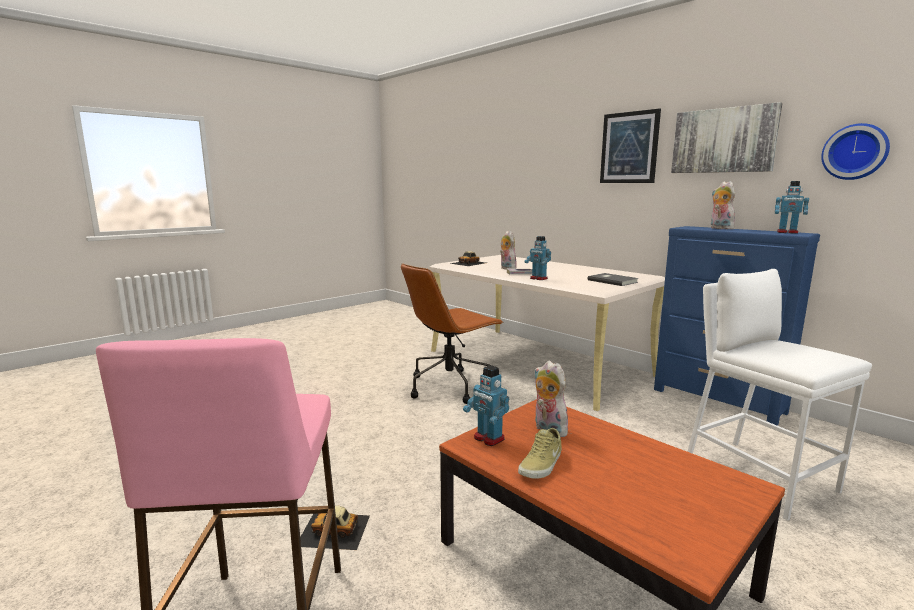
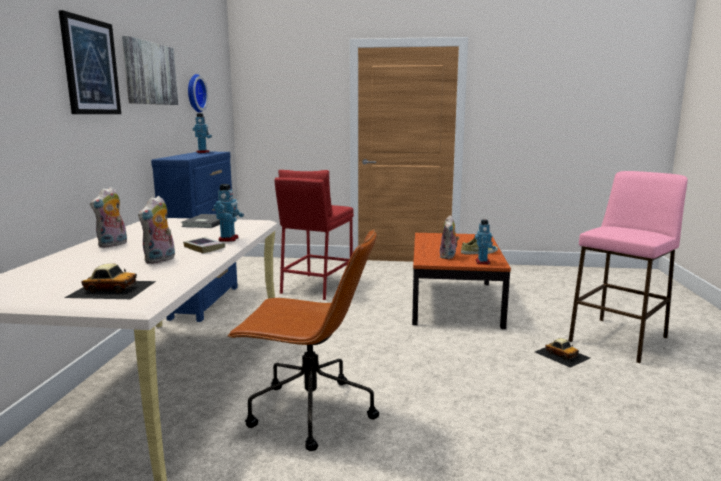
camera: 130 degrees left, 0 degrees up
(719, 228) = (181, 156): plush toy -> plush toy (113, 245)
(758, 476) = (316, 287): white stool -> red stool

